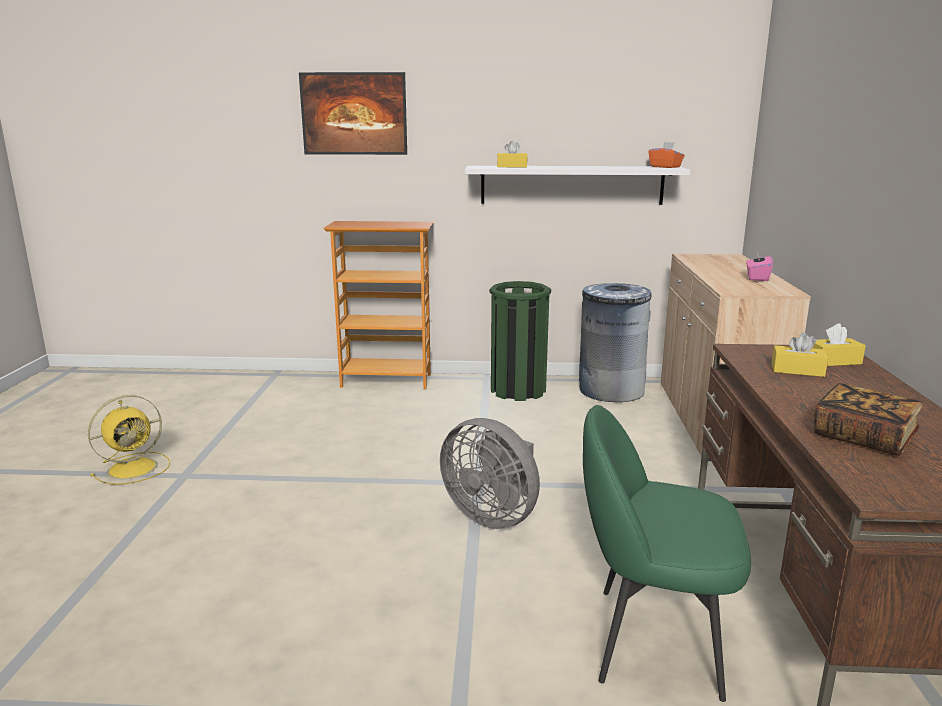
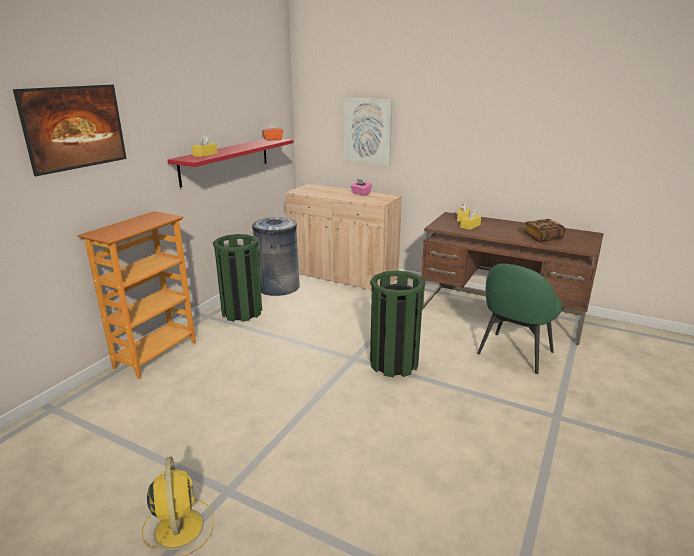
camera: 65 degrees left, 5 degrees up
(493, 515) = (394, 363): grey fan -> green trash can
(571, 185) = (226, 160): white shelf -> red shelf
(806, 165) = (367, 131): none -> picture

